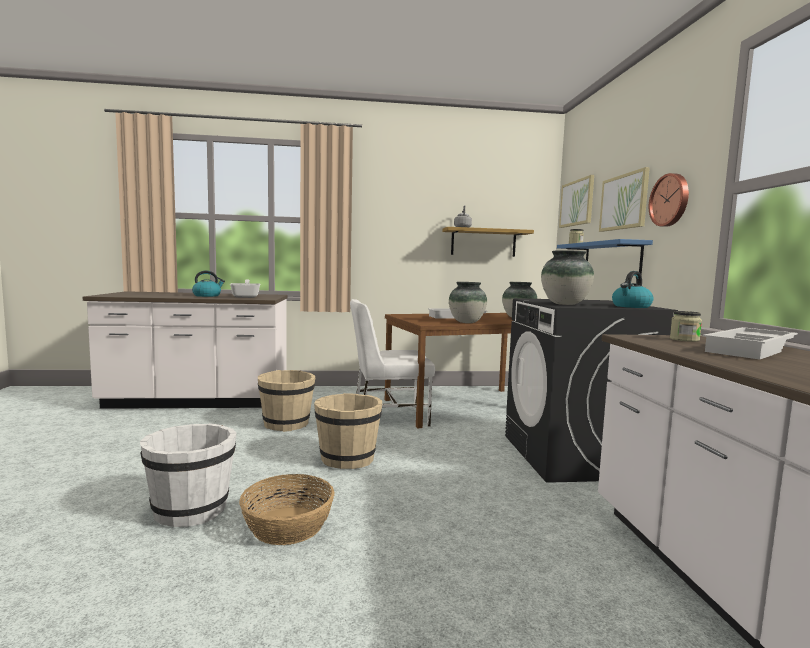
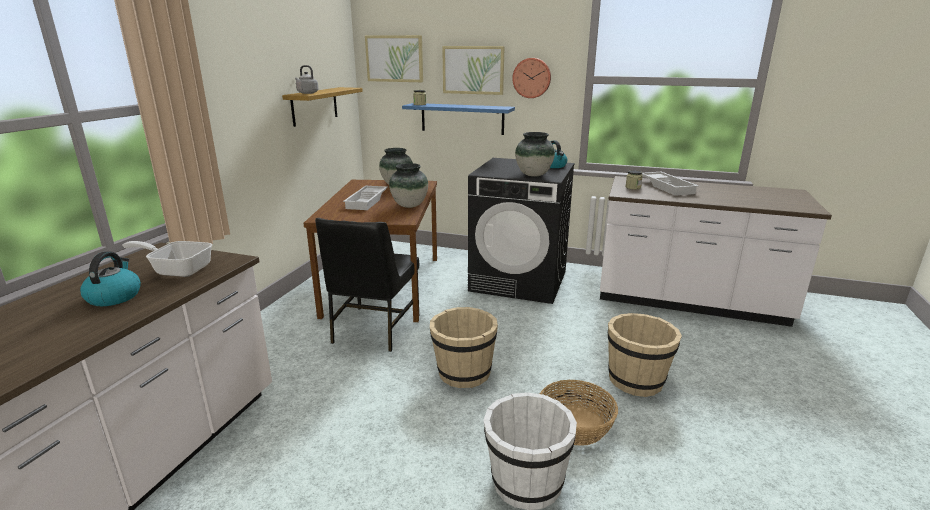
camera: 65 degrees left, 15 degrees up
(286, 424) = (334, 396): beige bucket -> beige bucket (636, 380)
(388, 417) = (374, 329): white chair -> black chair

